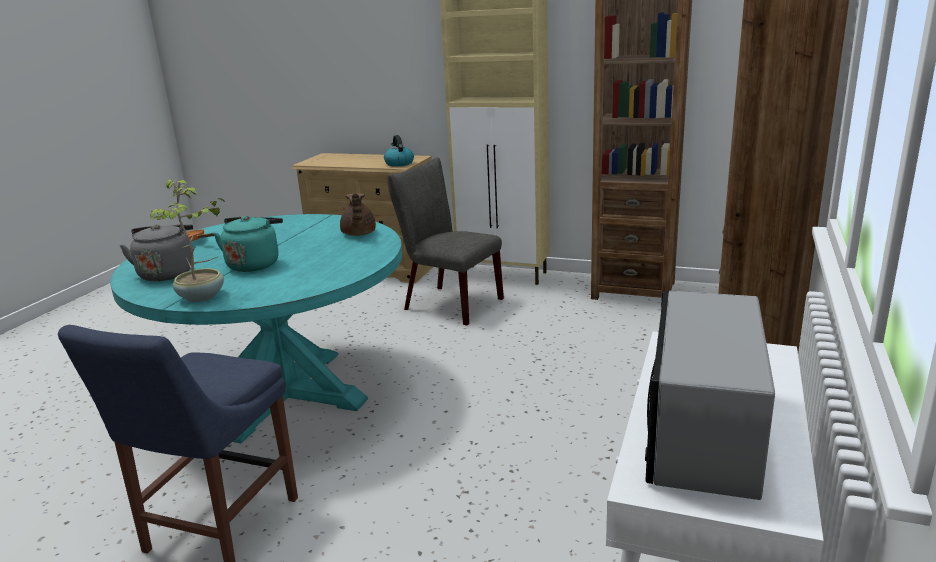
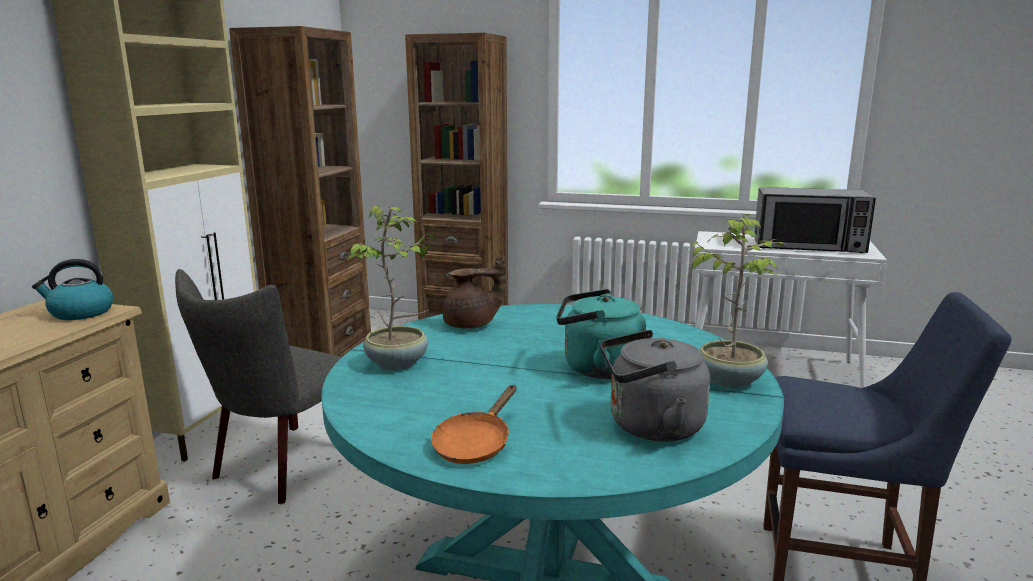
camera: 95 degrees left, 5 degrees down
(302, 224) = (398, 363): none -> potted plant

